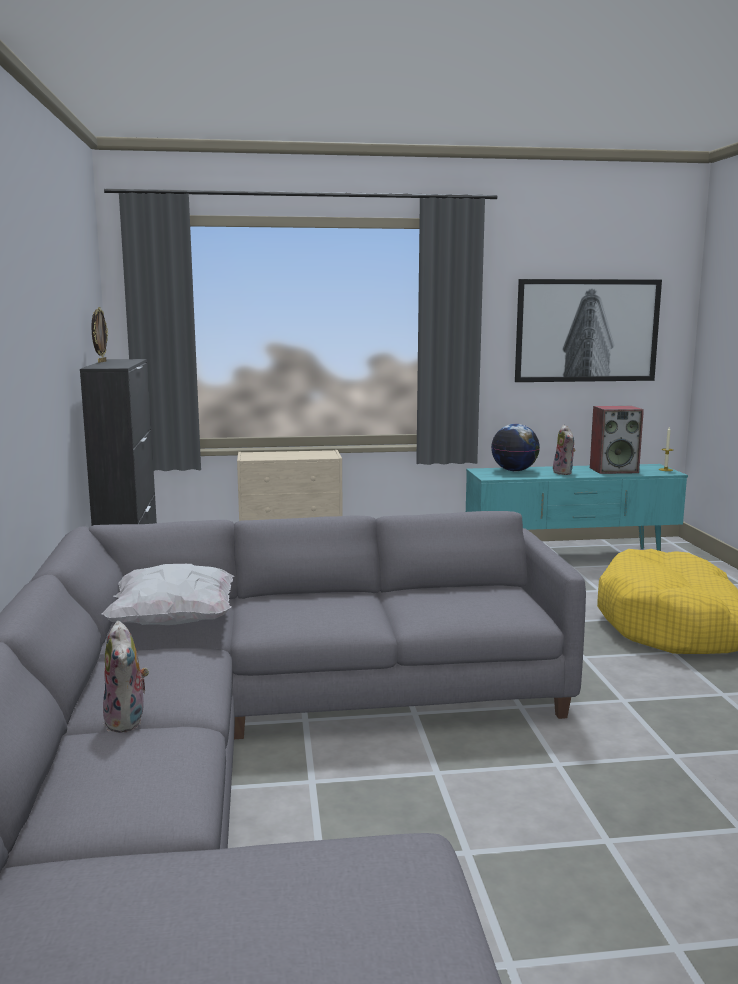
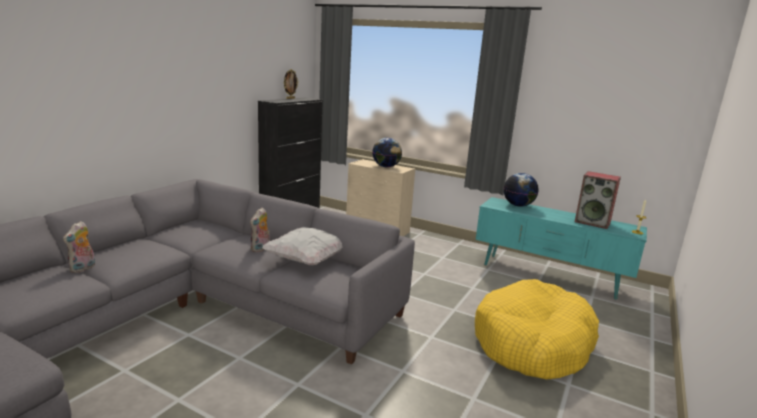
camera: 35 degrees right, 5 degrees up
(174, 622) = (187, 235): white pillow -> white pillow (307, 260)
(299, 455) = (386, 167): none -> globe
(564, 473) = (549, 215): plush toy -> plush toy (260, 249)
(587, 330) = (608, 113): picture -> none

